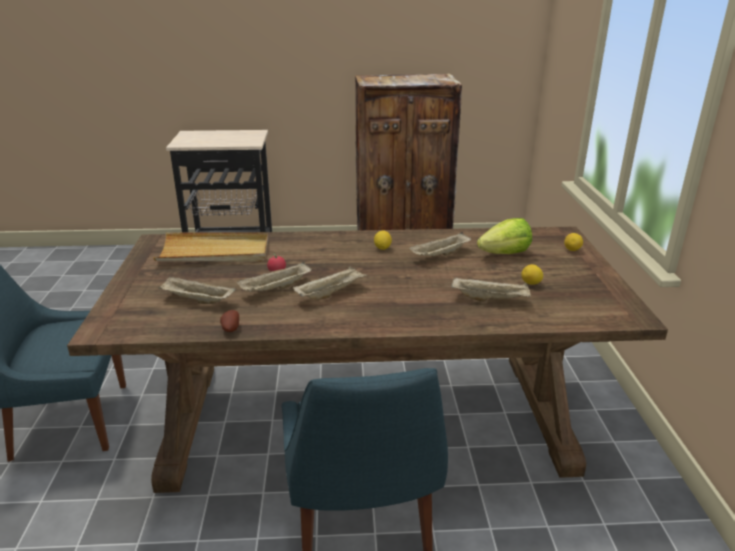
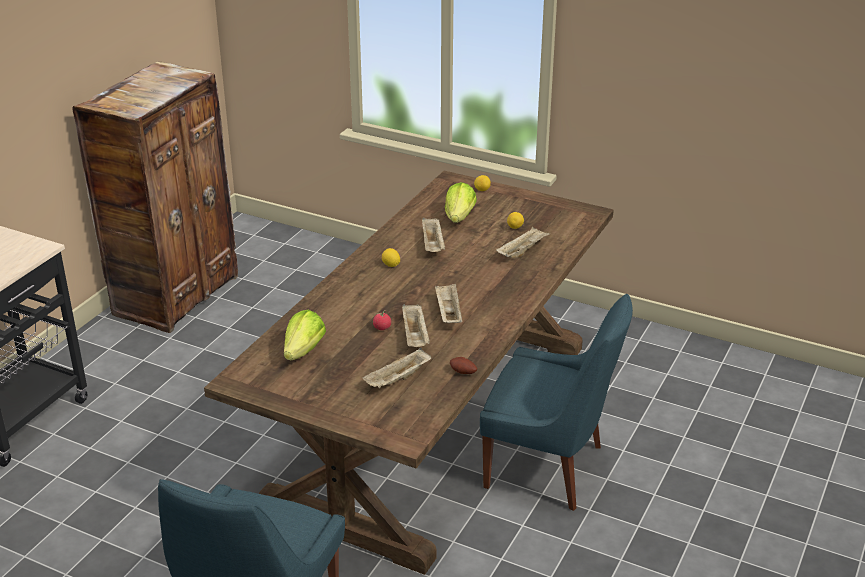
camera: 60 degrees left, 5 degrees up
(214, 252) = (303, 351): beige tray -> lettuce

